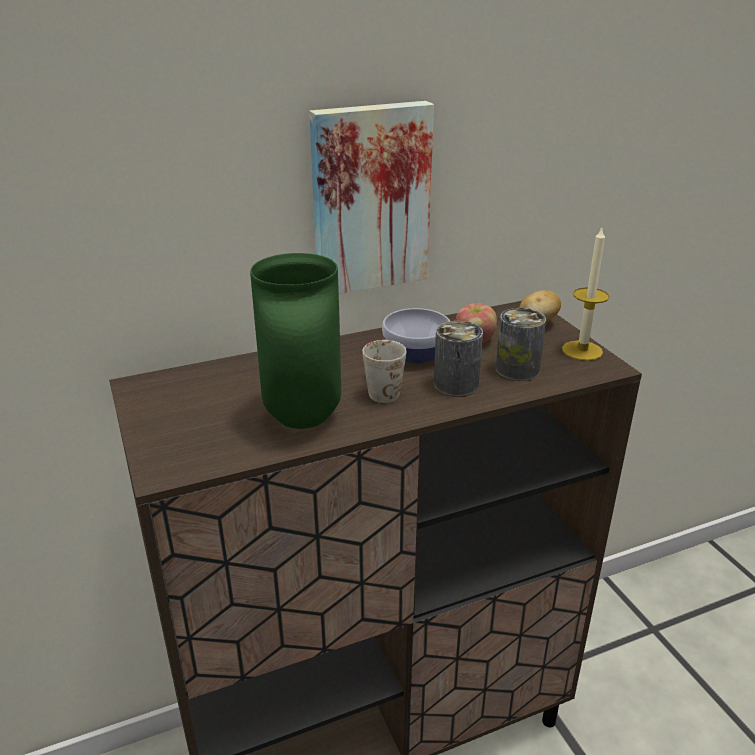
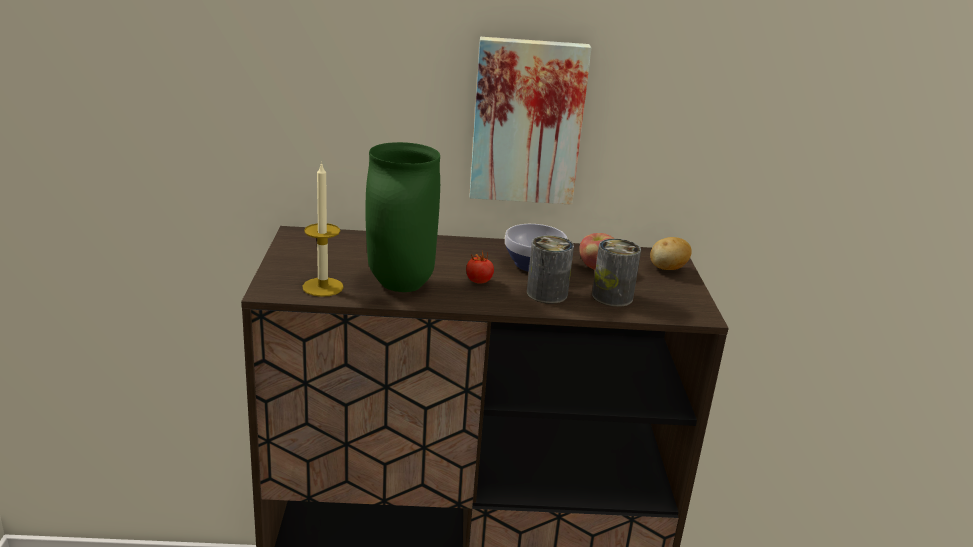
camera: 20 degrees right, 5 degrees down
(379, 389) = (479, 281): white mug -> tomato
(582, 350) = (688, 297): candle -> candle (323, 287)

